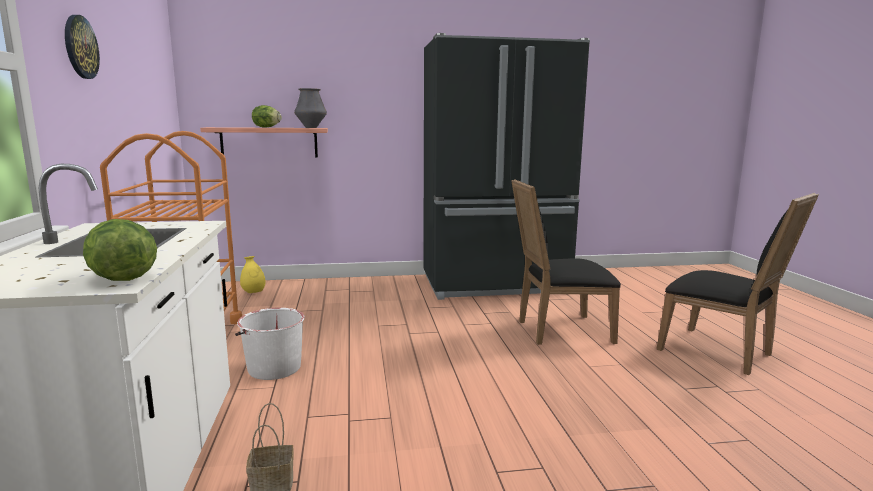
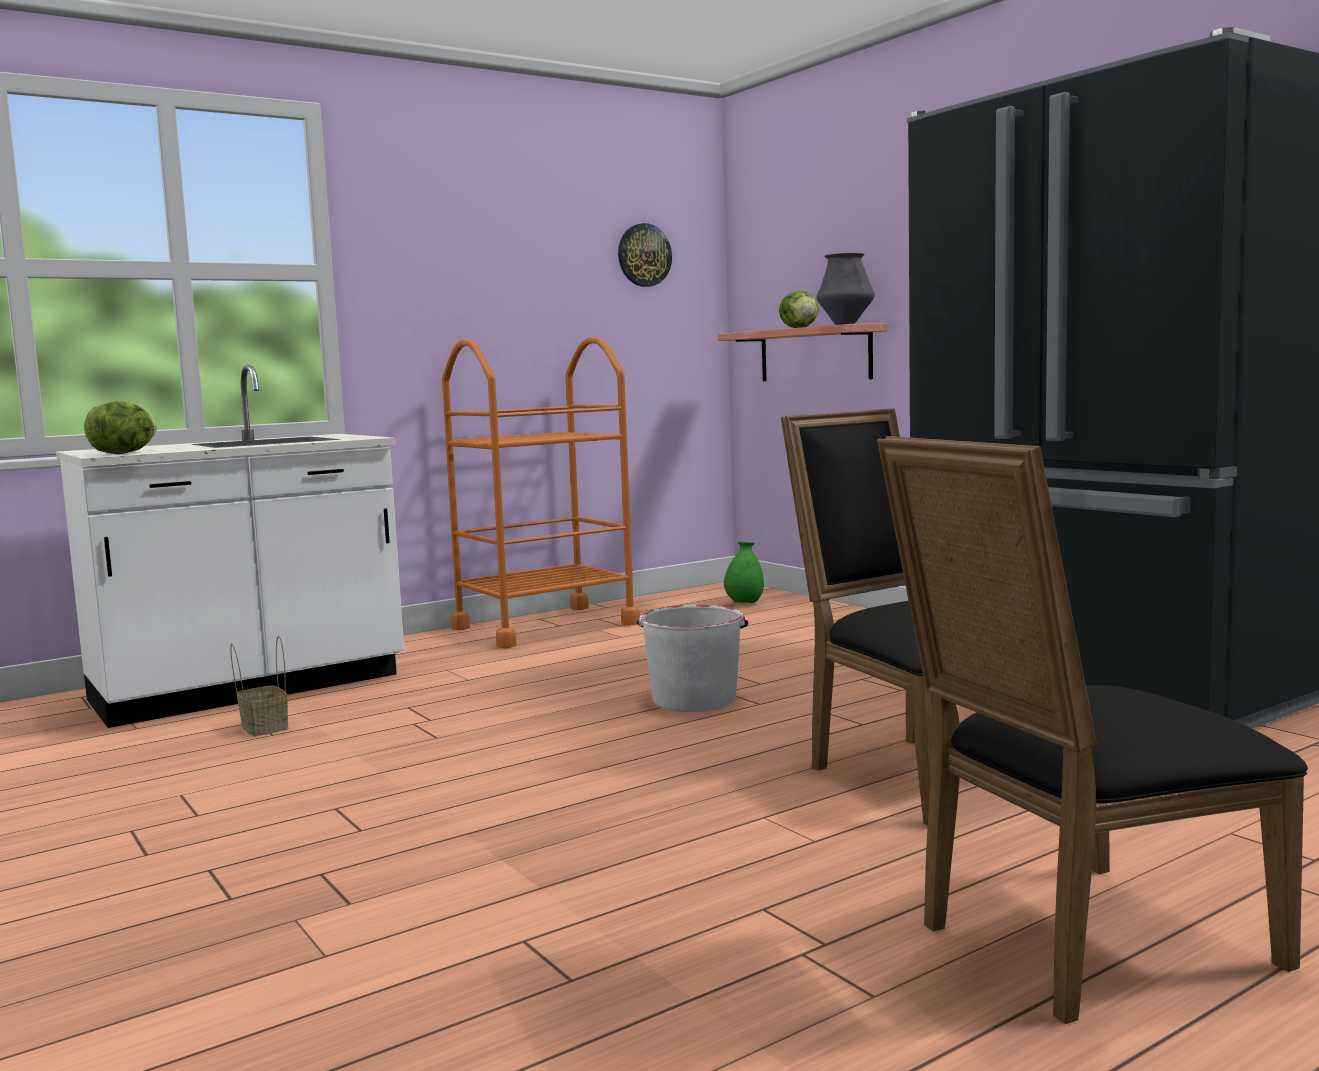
camera: 65 degrees right, 5 degrees down
(80, 47) = (448, 244): wall clock -> wall clock (644, 255)
(253, 292) = (744, 603): yellow vase -> green vase
(273, 368) = (516, 668): white bucket -> white bucket (694, 700)
(721, 353) = (1077, 944): black chair -> black chair turned 45 degrees clockwise

